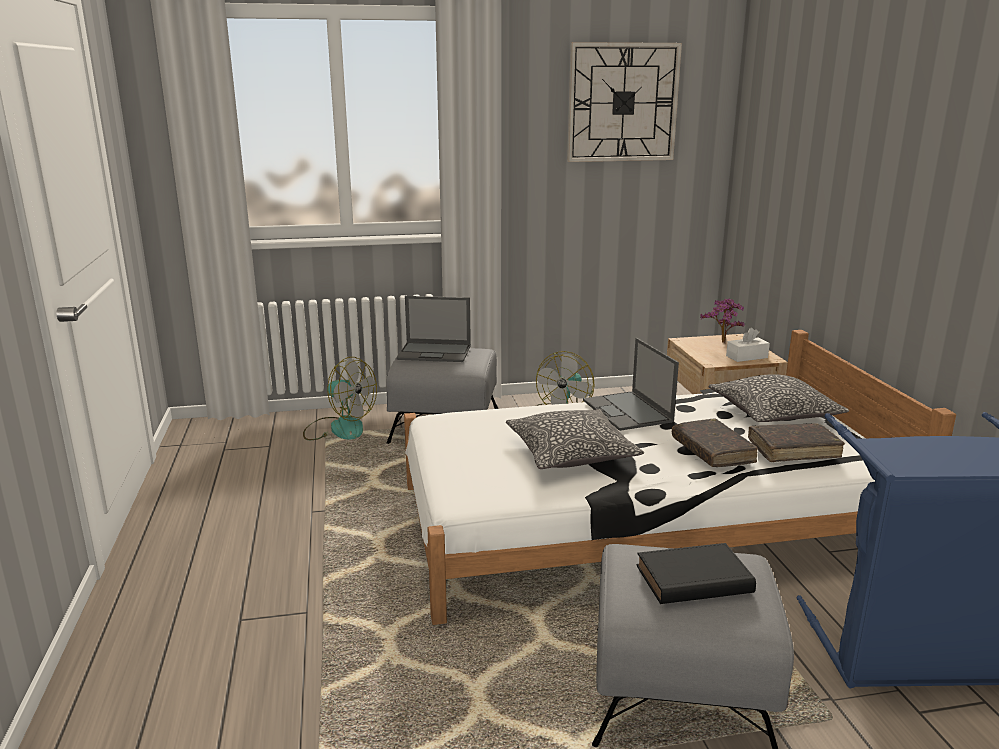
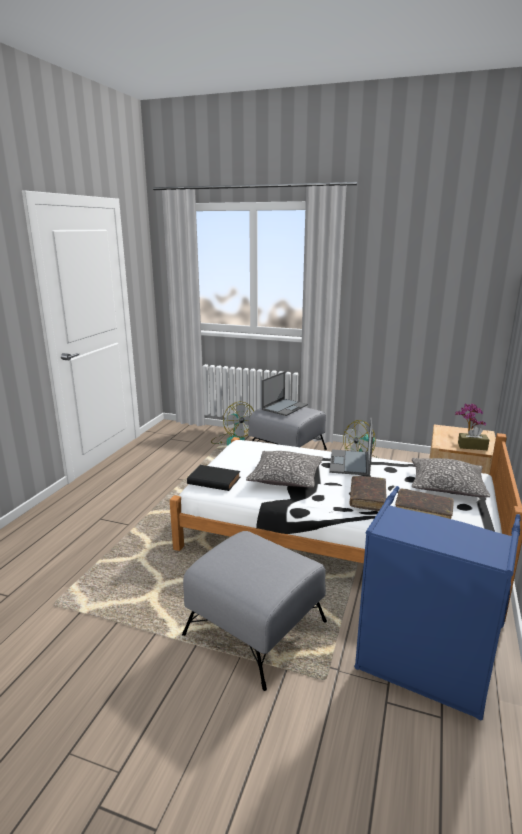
camera: 30 degrees right, 0 degrees up
(435, 352) = (285, 407): laptop -> laptop turned 90 degrees counterclockwise
(622, 103) = (431, 262): wall clock -> none
(690, 580) = (254, 561): black book -> black book (212, 480)
(746, 357) = (472, 446): white tissue box -> brown tissue box

